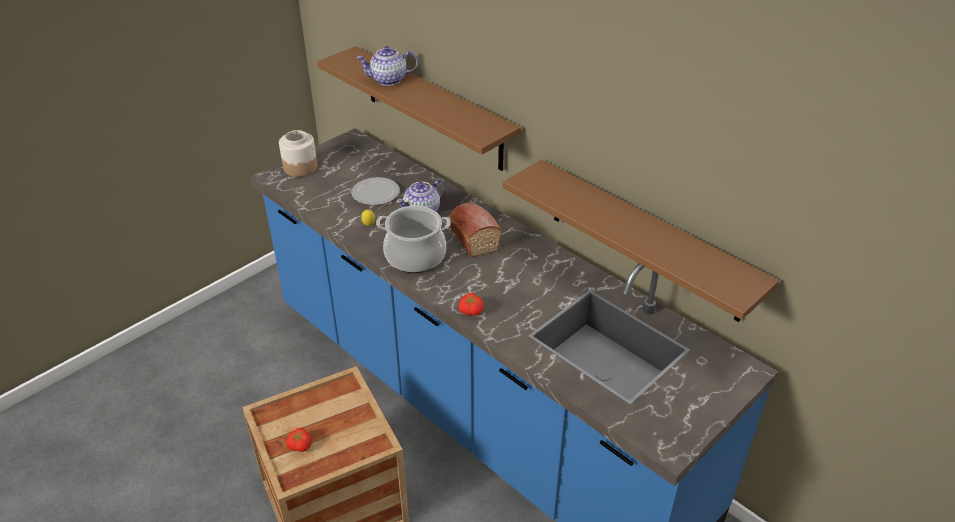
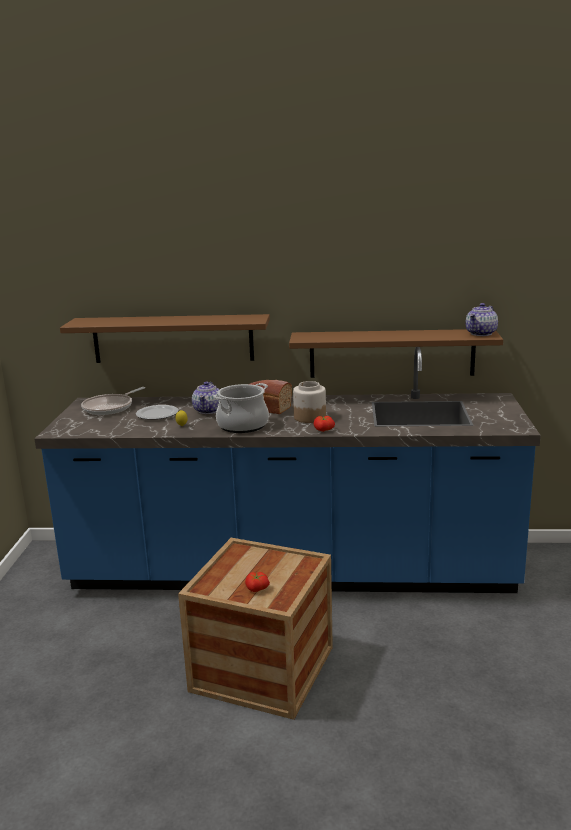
camera: 40 degrees left, 20 degrees down
(300, 167) = (70, 422): jar -> jar (309, 417)
(356, 160) = (110, 407): none -> frying pan
(389, 80) = (138, 320): teapot -> teapot (481, 333)

